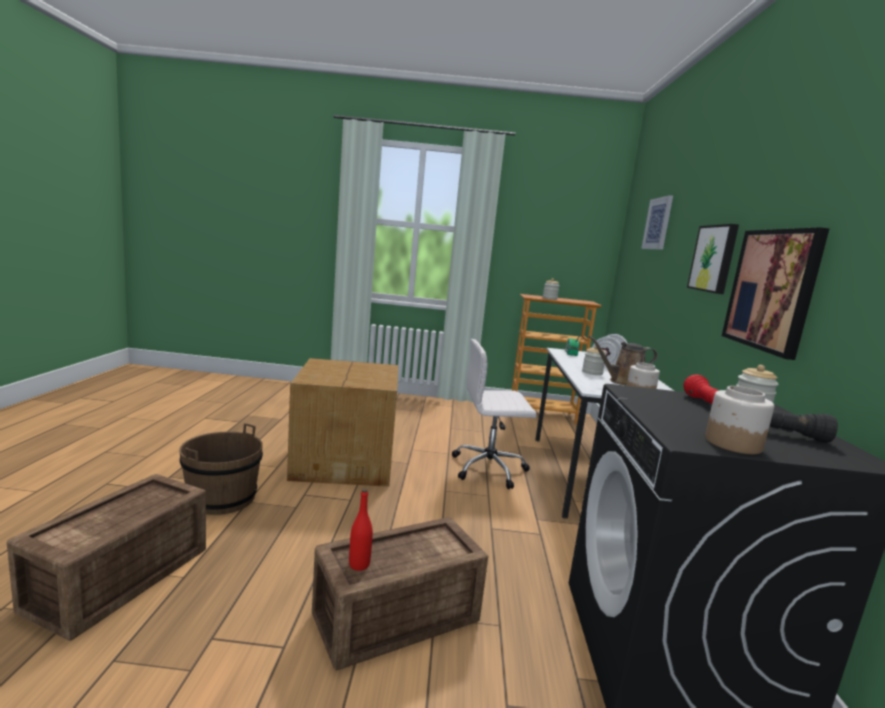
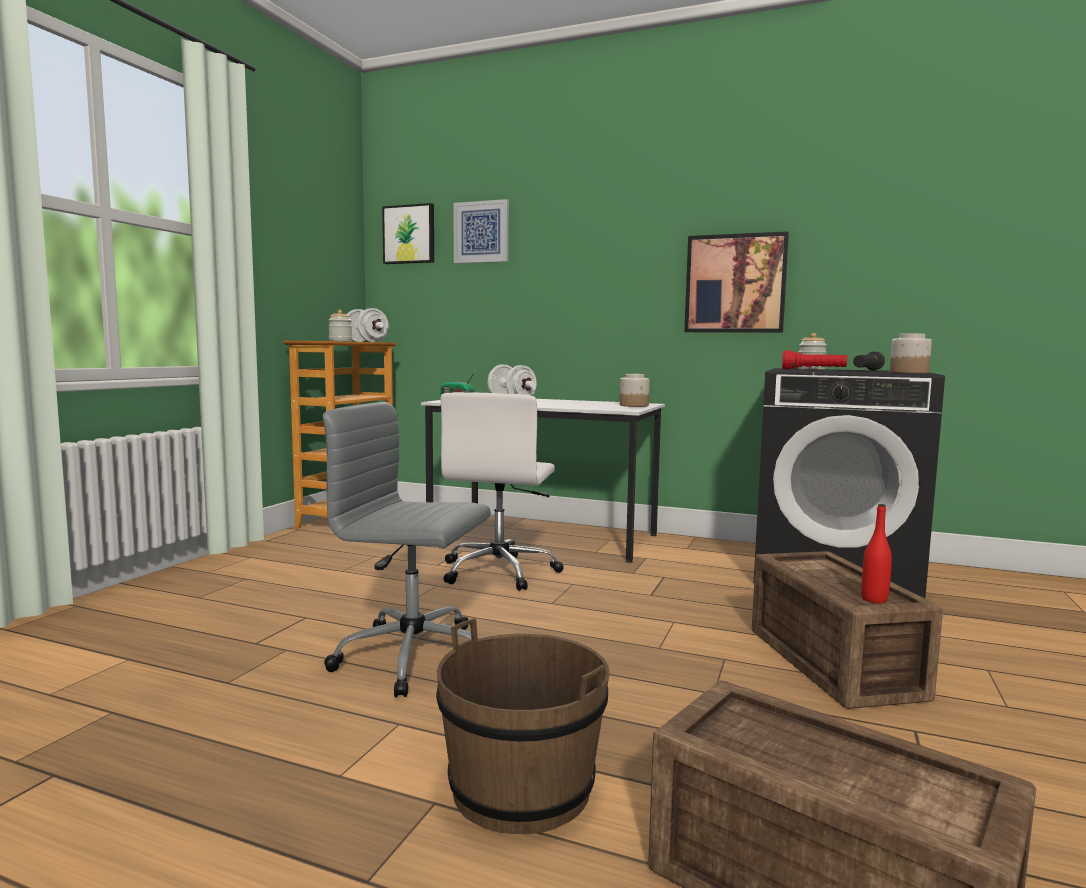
camera: 70 degrees left, 5 degrees down
(346, 461) = (415, 657): cardboard box -> grey office chair
(583, 301) = (366, 341): none -> white dumbbell
(592, 372) = (554, 405): jar -> none
(623, 382) = (592, 404): brown watering can -> none
(714, 258) = (631, 264): picture -> picture (409, 234)

